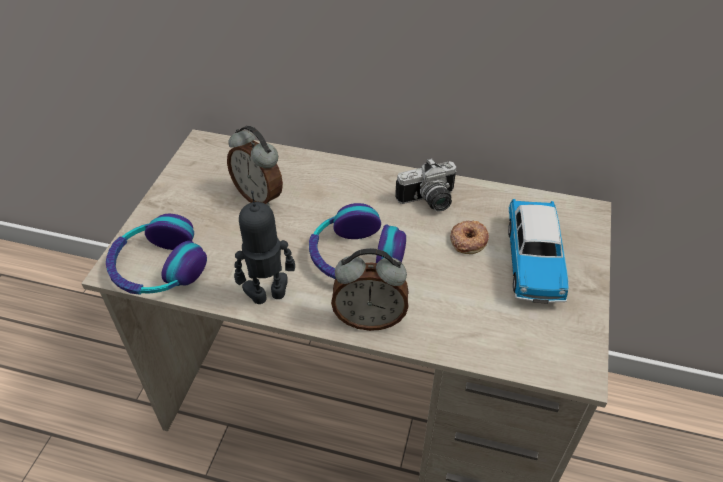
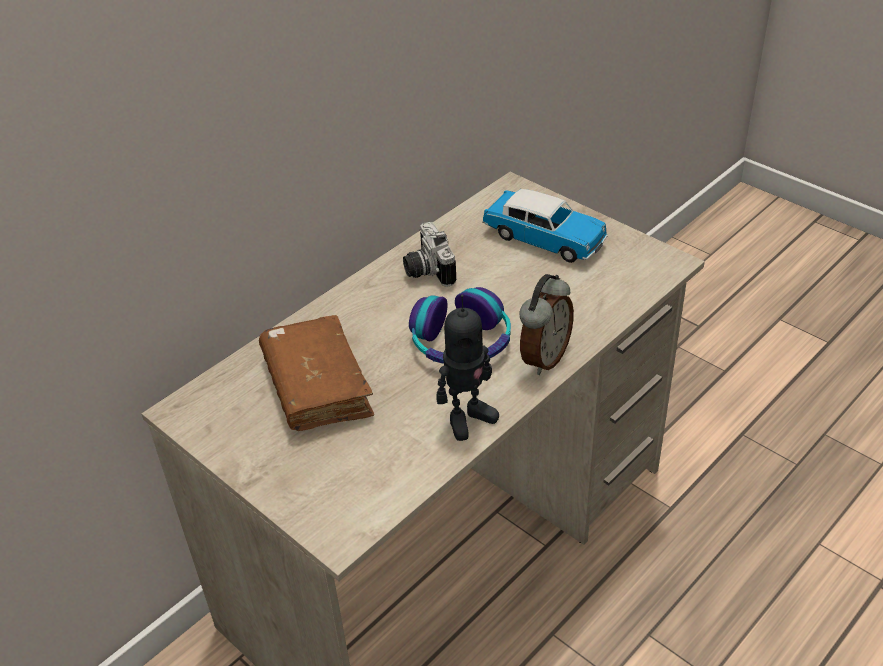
camera: 60 degrees left, 5 degrees down
(158, 267) = (364, 497): headphones -> none
(259, 196) = (317, 386): alarm clock -> brown book
(268, 294) = (467, 418): toy robot -> toy robot turned 135 degrees counterclockwise
(429, 202) = (426, 270): camera -> camera turned 150 degrees clockwise
(468, 240) = (493, 265): donut -> none

